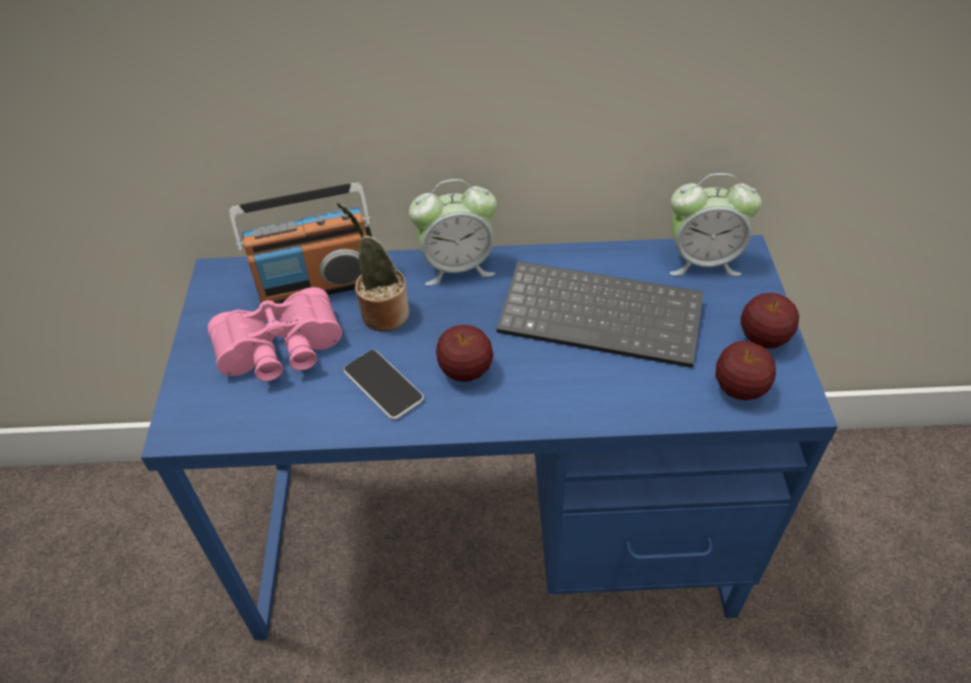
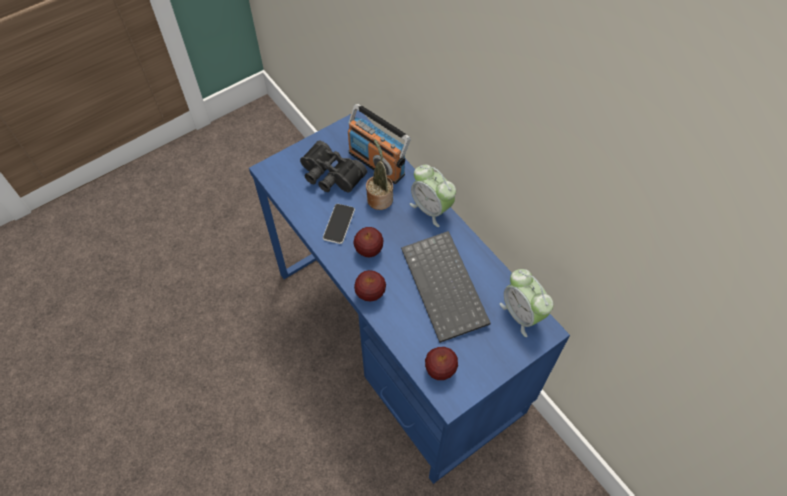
camera: 55 degrees right, 10 degrees up
(281, 352) = (330, 176): pink binoculars -> black binoculars
(763, 338) = (484, 367): apple -> apple (370, 293)

